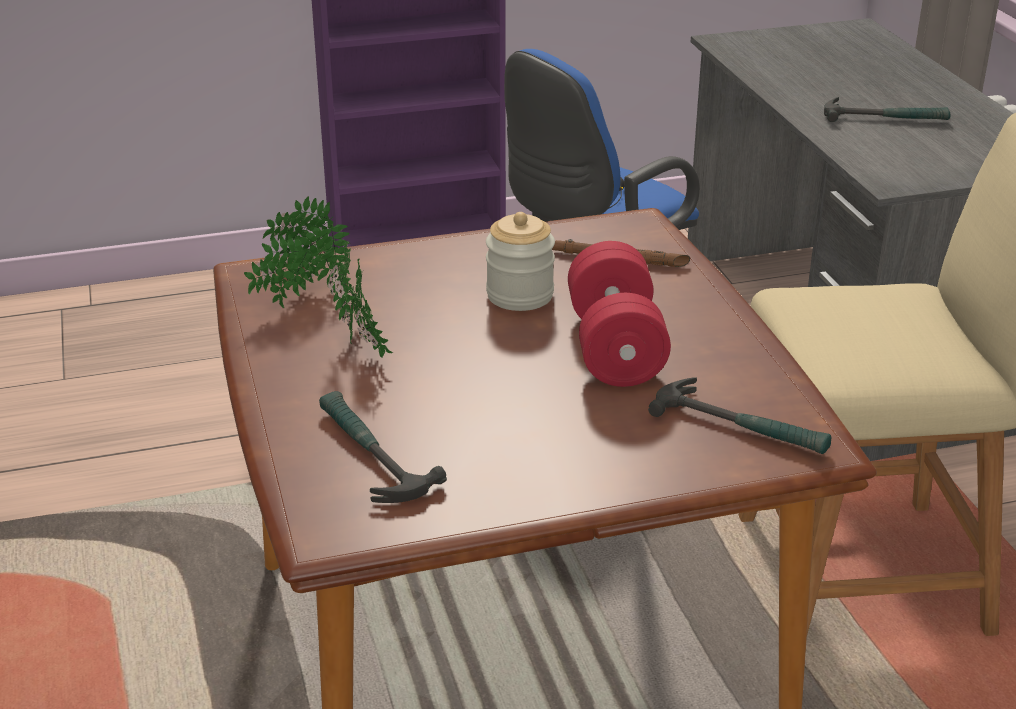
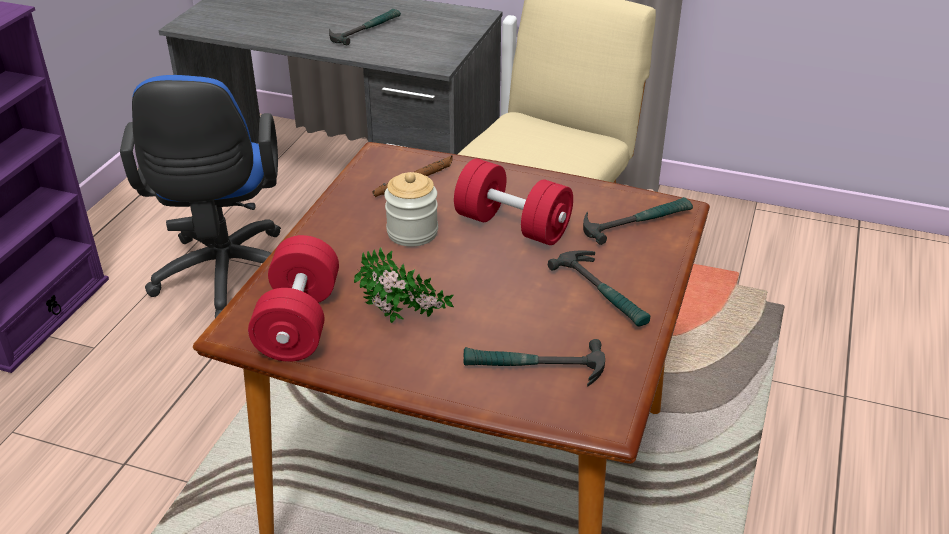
camera: 55 degrees left, 5 degrees up
(298, 297) = (299, 322): potted plant -> red dumbbell
(560, 453) = (604, 293): none -> hammer

